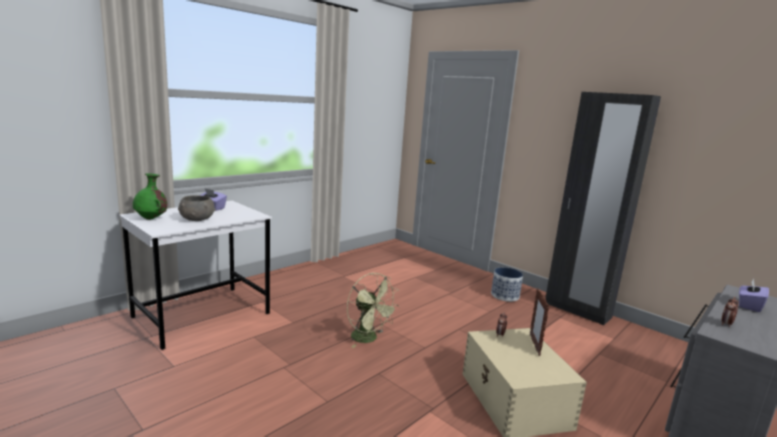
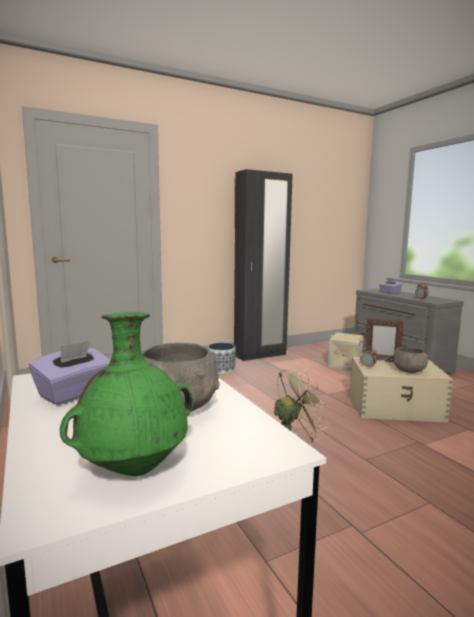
camera: 70 degrees left, 5 degrees down
(514, 360) = (409, 370): none -> grey bowl
(626, 368) = (345, 364): none -> beige storage box

